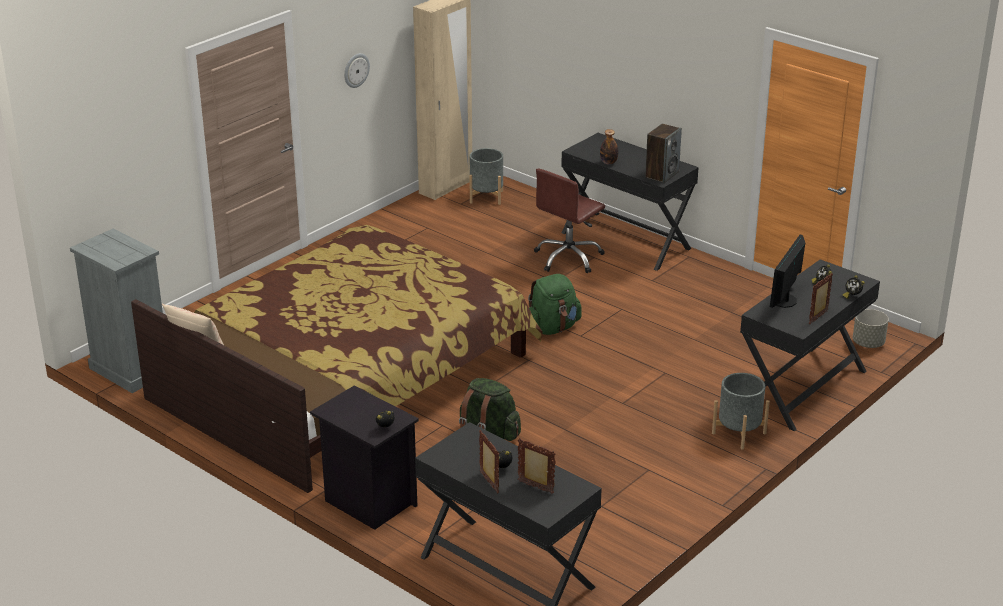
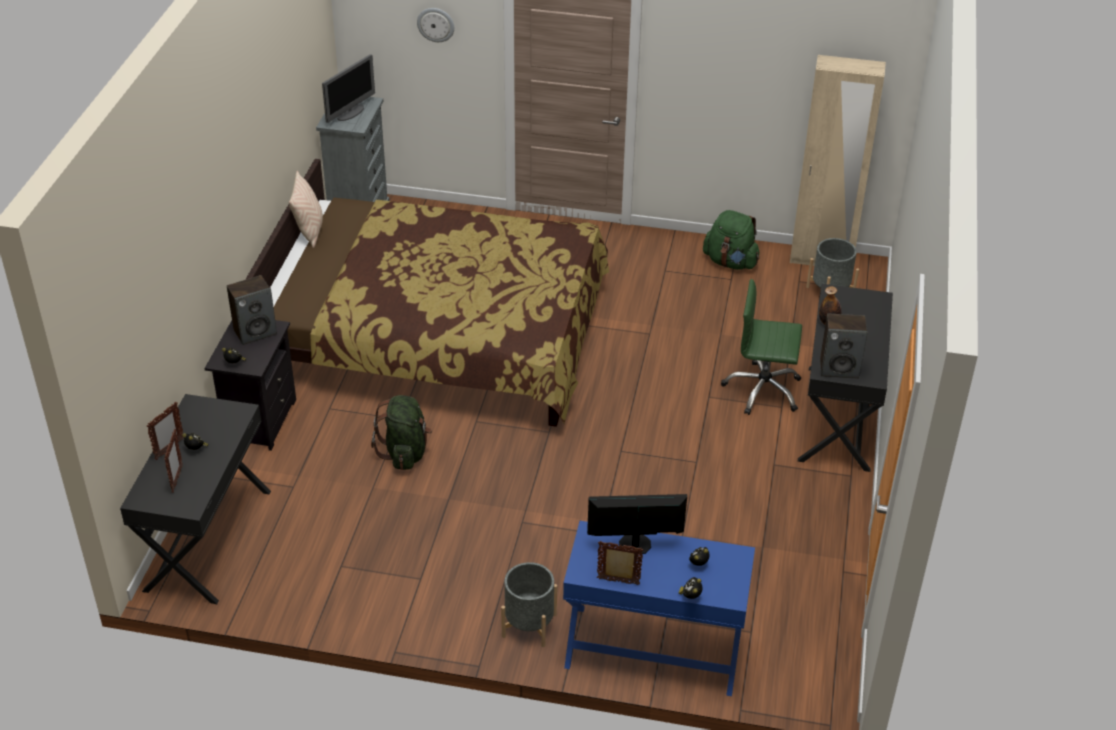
camera: 60 degrees right, 10 degrees up
(115, 248) = (350, 113): none -> monitor
(350, 406) = (255, 332): none -> speaker
(356, 70) = (725, 86): wall clock -> wall clock (436, 24)
(552, 328) = (618, 427): green backpack -> green backpack (730, 262)
(568, 258) = (763, 390): brown office chair -> green office chair
(802, 388) = (653, 651): black desk -> blue desk
(868, 343) = (794, 681): grey planter -> none

